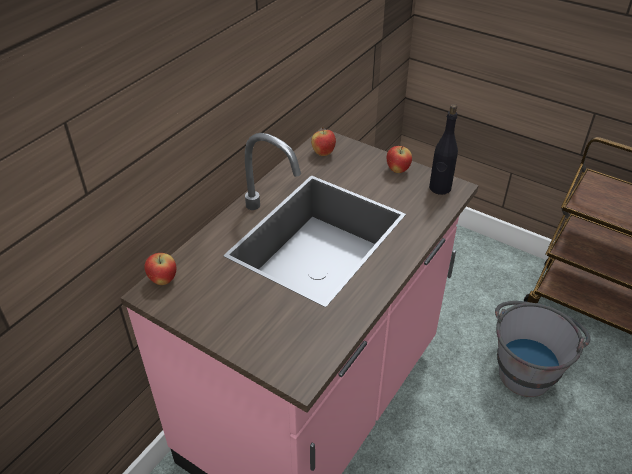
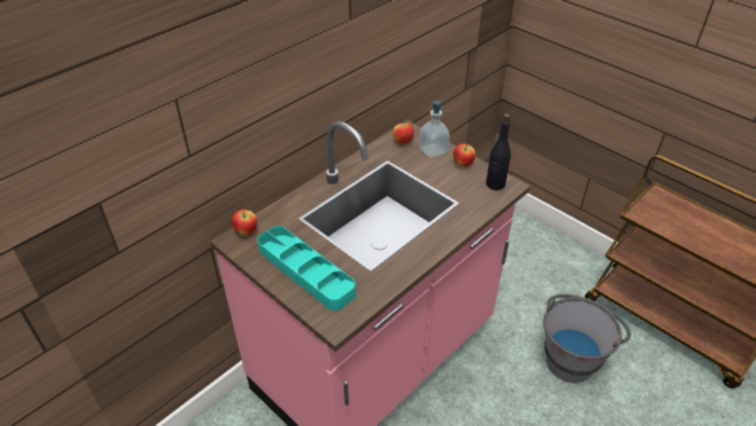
camera: 10 degrees right, 0 degrees up
(248, 318) = (305, 271): none -> turquoise tray
(360, 158) = (433, 151): none -> soap dispenser

